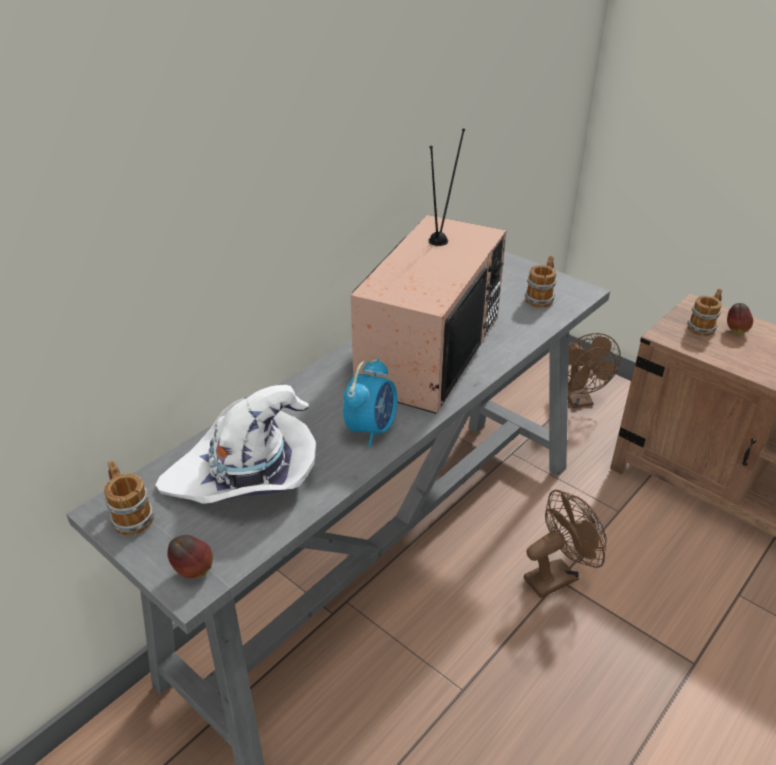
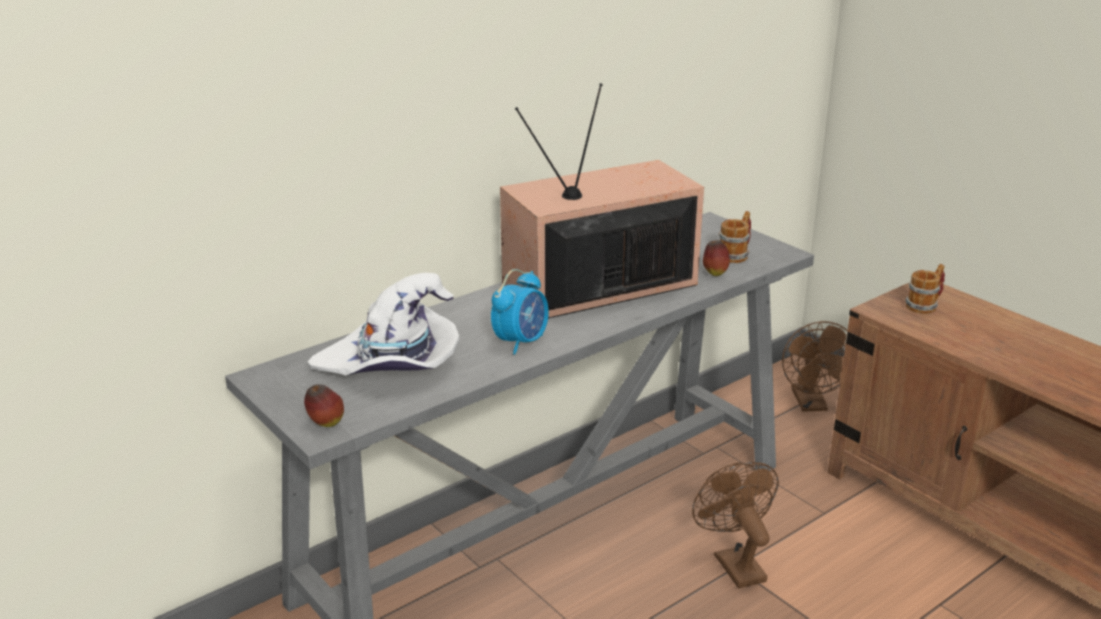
camera: 10 degrees right, 10 degrees down
(130, 515) = (280, 381): mug -> none
(427, 350) = (599, 287): television -> television turned 150 degrees counterclockwise
(557, 576) = (734, 563): brown fan -> brown fan turned 90 degrees counterclockwise
(735, 330) = (959, 312): apple -> apple (715, 273)

